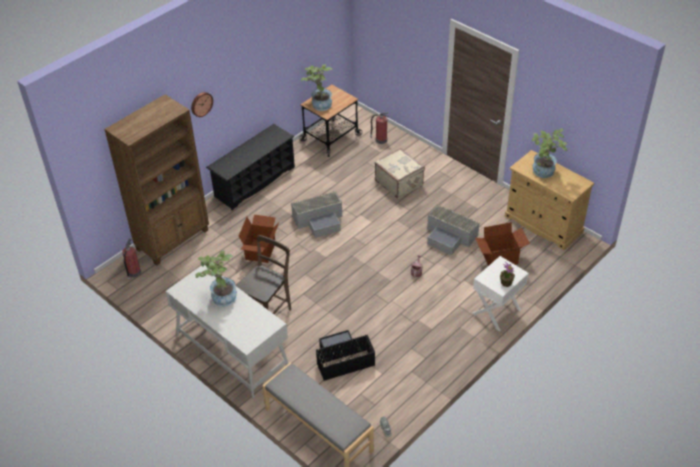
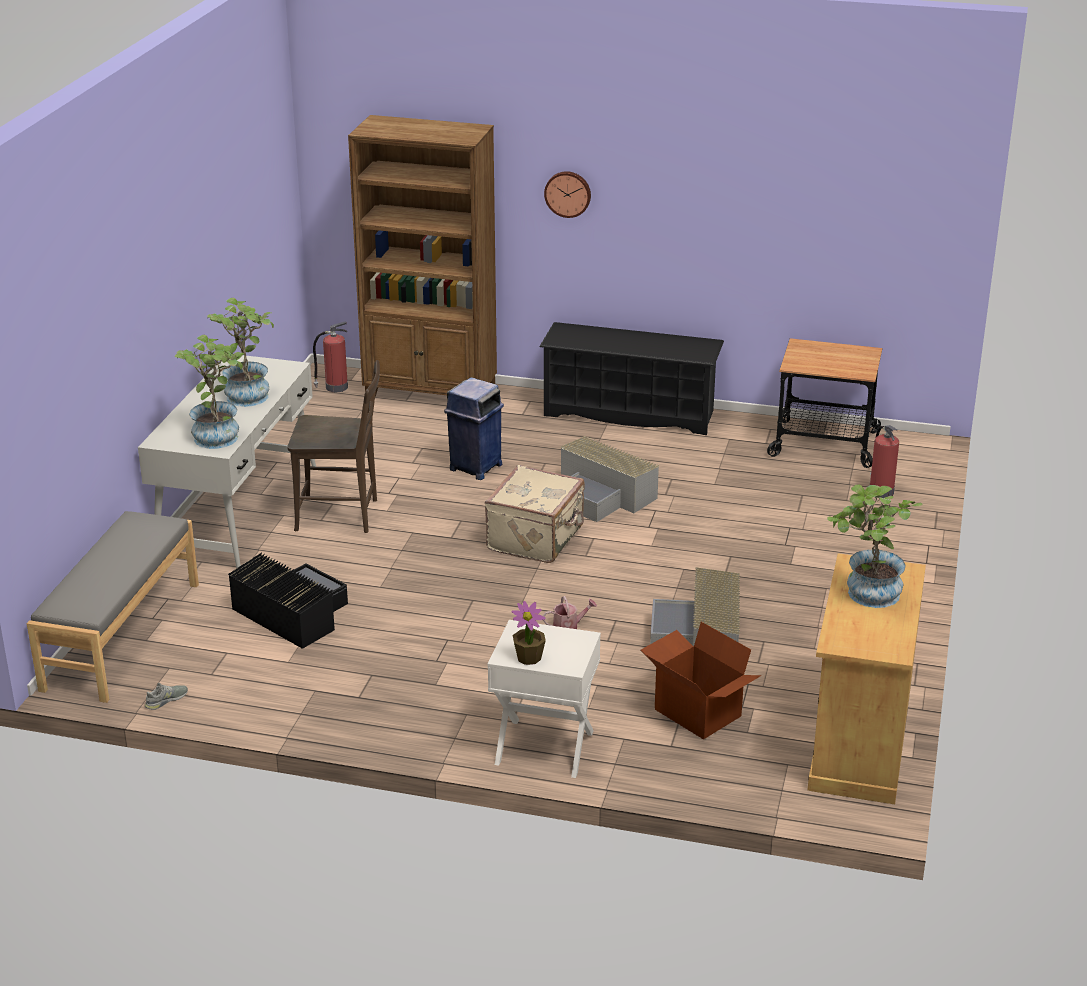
camera: 60 degrees right, 15 degrees down
(261, 251) = (475, 467): cardboard box -> blue trash can
(319, 104) = (812, 352): potted plant -> potted plant (217, 434)
(399, 183) = (786, 543): beige suitcase -> beige suitcase (537, 538)

